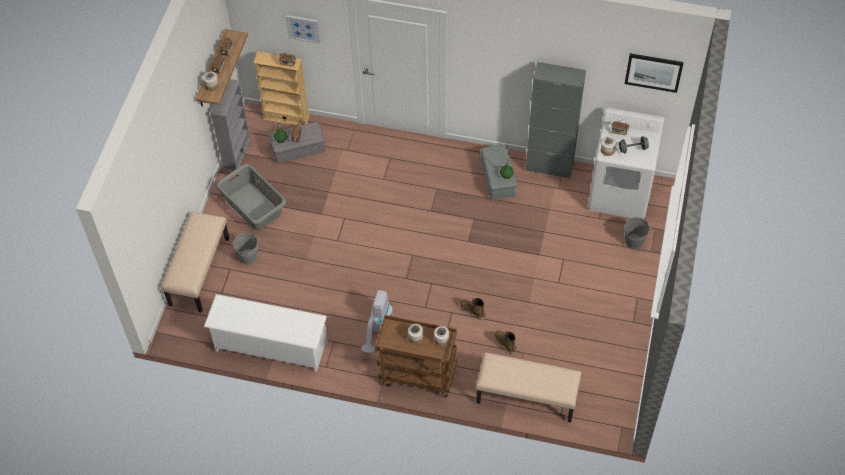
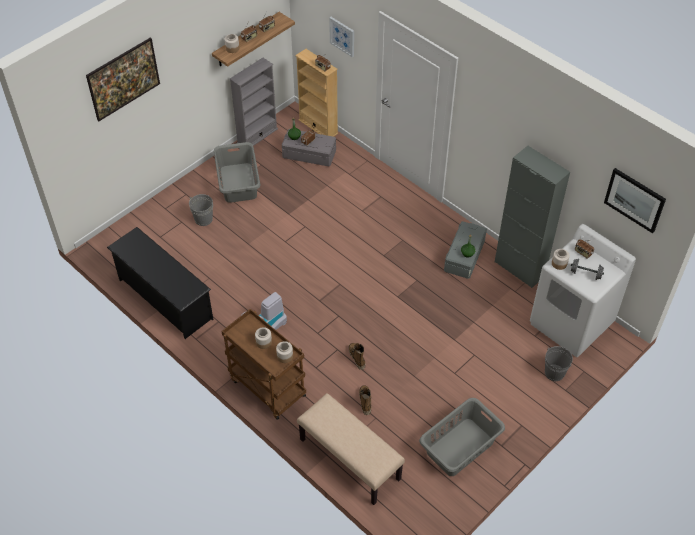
camera: 30 degrees right, 5 degrees down
(156, 173) = (126, 90): none -> picture
(199, 271) = (156, 211): beige bench -> none
(270, 346) = (165, 299): white shoe rack -> black shoe rack
(604, 340) = (460, 447): none -> grey laundry basket

